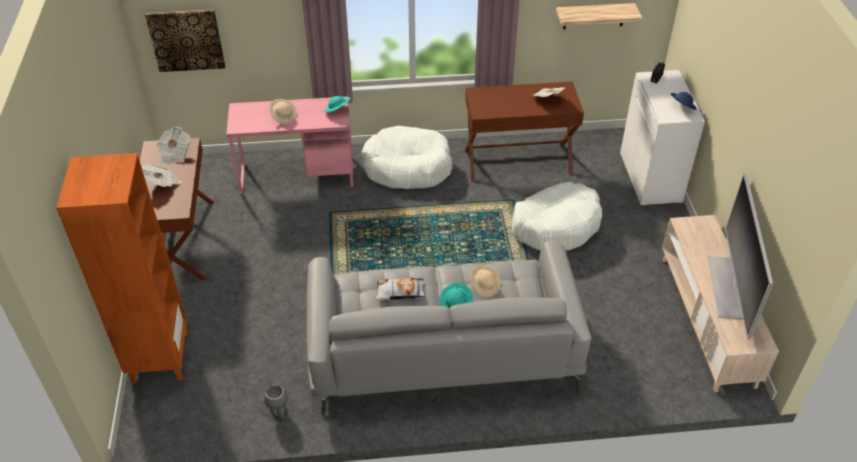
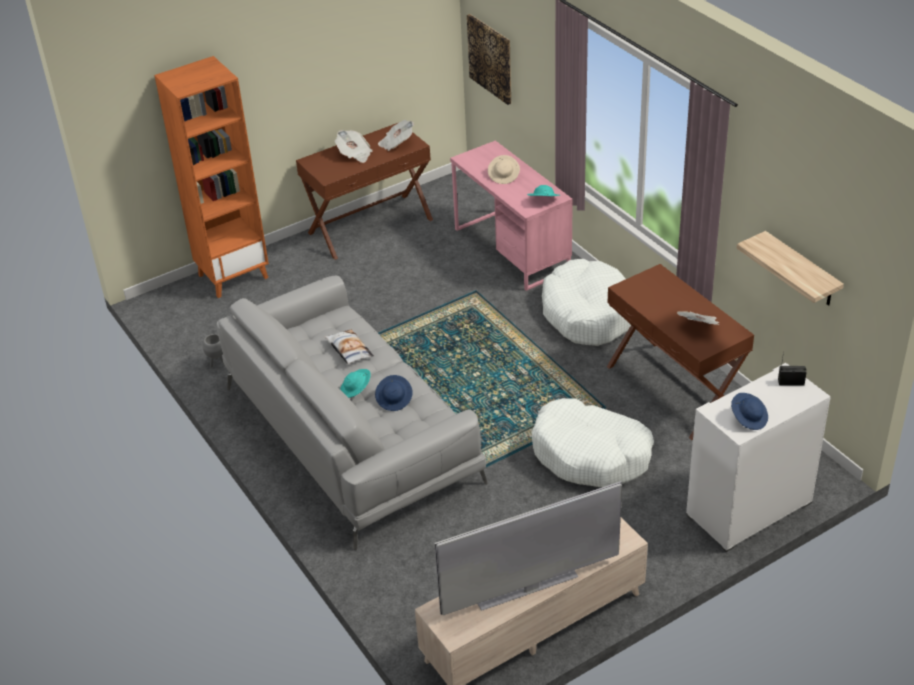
camera: 65 degrees right, 5 degrees down
(485, 286) = (394, 400): beige hat -> blue hat

